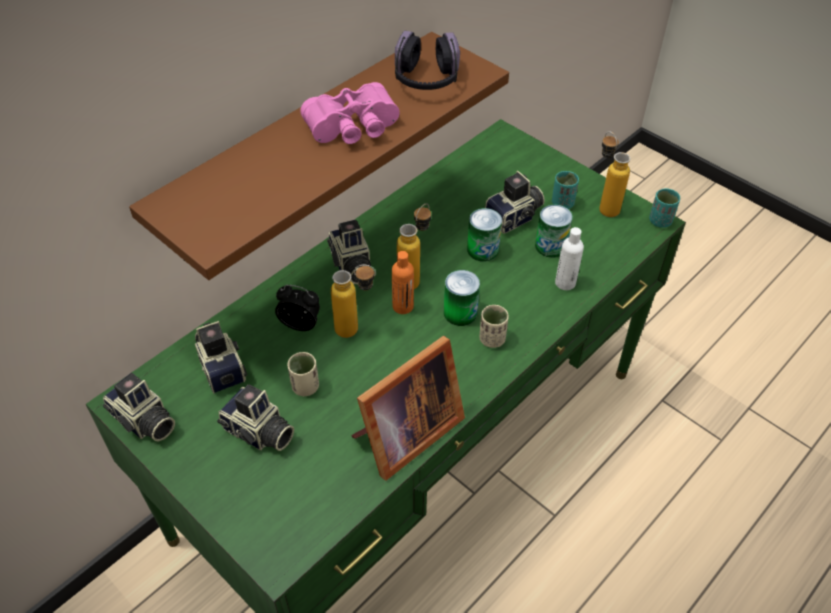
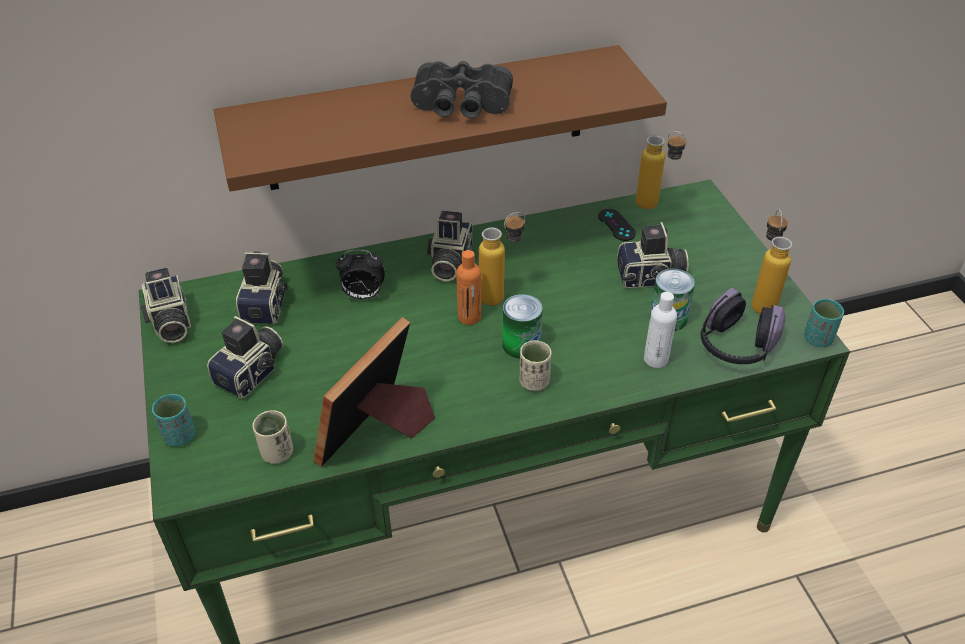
camera: 30 degrees right, 5 degrees down
(258, 433) = (253, 373): camera -> camera turned 120 degrees counterclockwise
(301, 324) = (363, 296): alarm clock -> alarm clock turned 135 degrees clockwise
(305, 387) = (323, 351): beige cup -> beige cup (277, 453)
(354, 129) = (461, 106): pink binoculars -> black binoculars
(356, 330) = (409, 320): bottle -> bottle (655, 206)
(404, 435) = (378, 432): picture frame -> picture frame turned 135 degrees clockwise
(426, 80) = (571, 85): headphones -> headphones (735, 345)
(459, 183) = (616, 225): none -> black game controller
(482, 250) = (591, 295): can -> none
(562, 203) = (715, 282): turquoise cup -> turquoise cup (179, 436)

